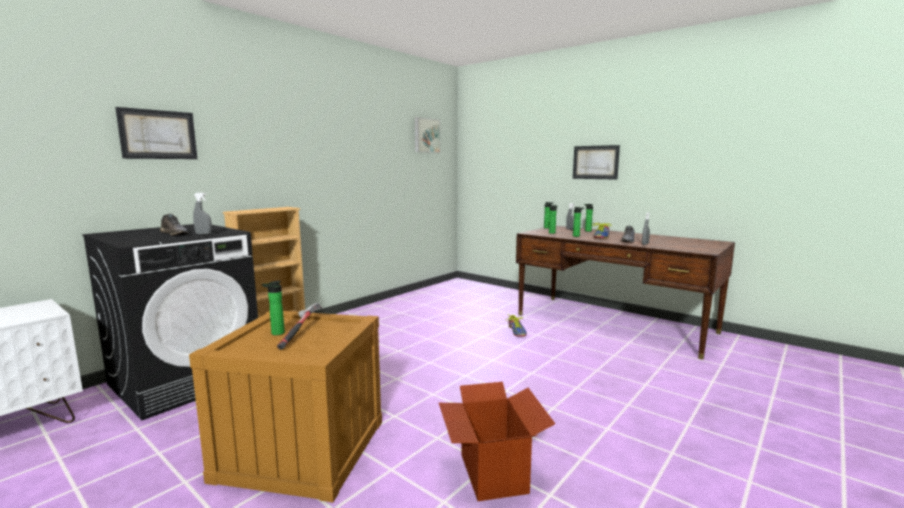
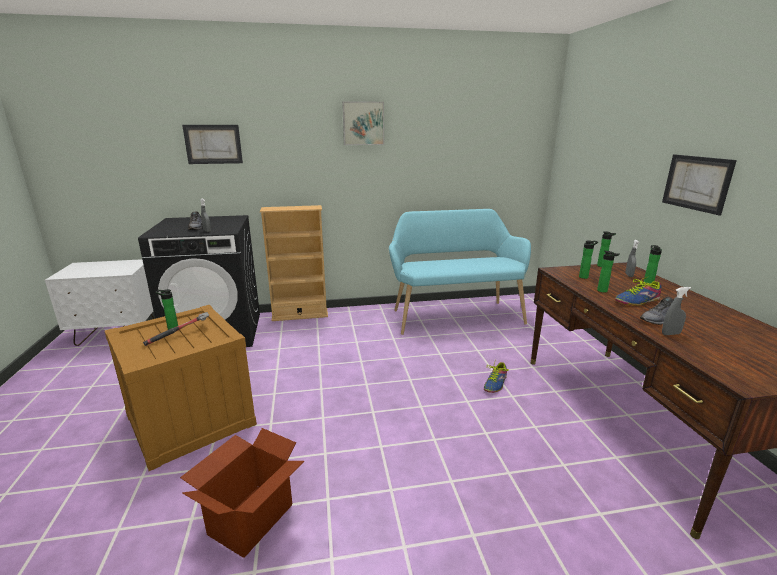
camera: 40 degrees right, 10 degrees up
(422, 303) = (454, 315): none -> turquoise bench
(426, 135) = (503, 128): picture -> picture (363, 123)

